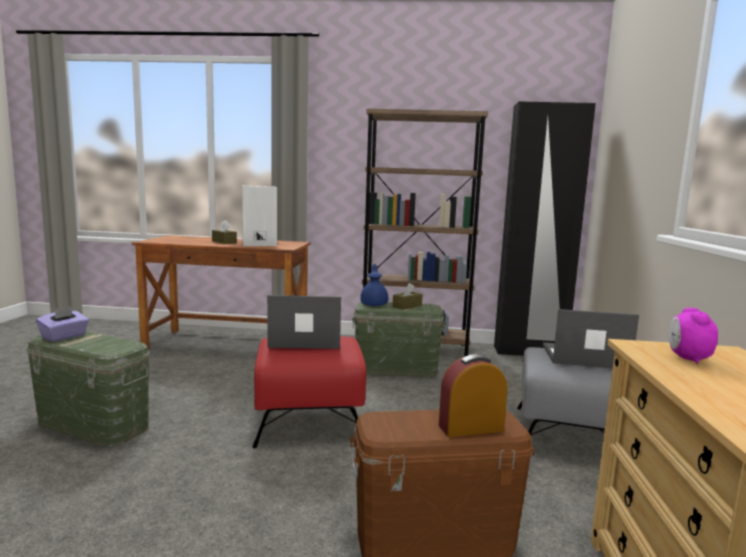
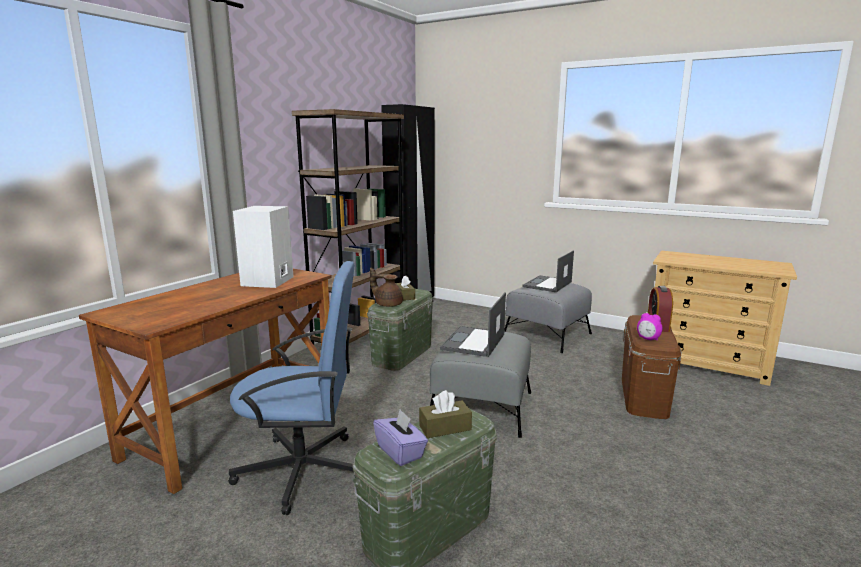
camera: 65 degrees left, 5 degrees up
(172, 373) = (303, 470): none -> blue office chair
(224, 242) = (224, 292): brown tissue box -> brown tissue box (445, 428)
(308, 419) = (480, 407): red ottoman -> grey ottoman
(374, 304) = (387, 304): blue teapot -> brown teapot
(687, 358) = (684, 259): alarm clock -> alarm clock (648, 339)

